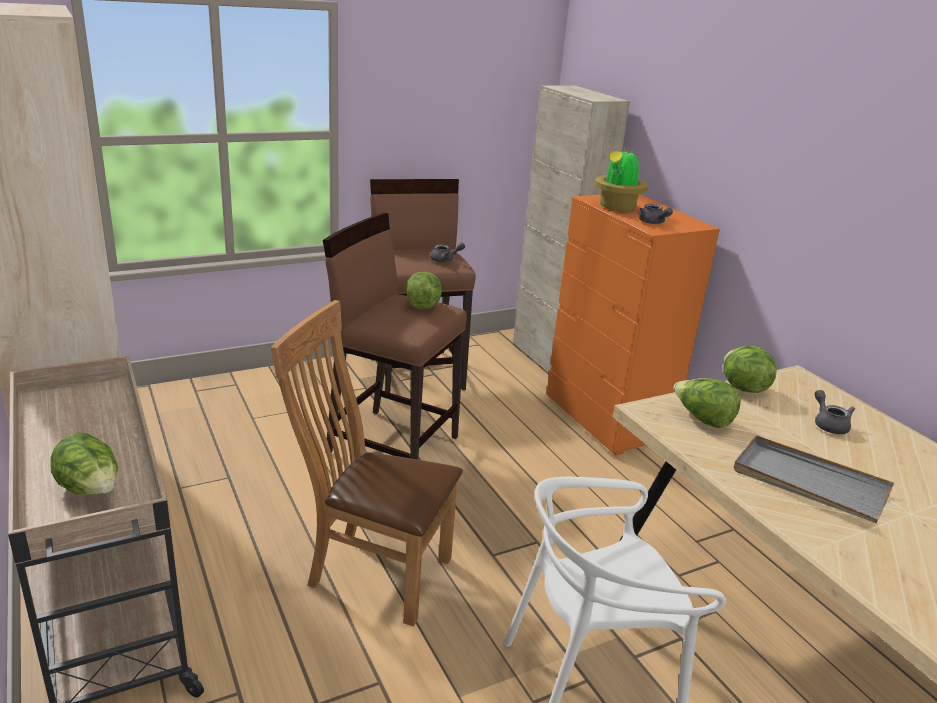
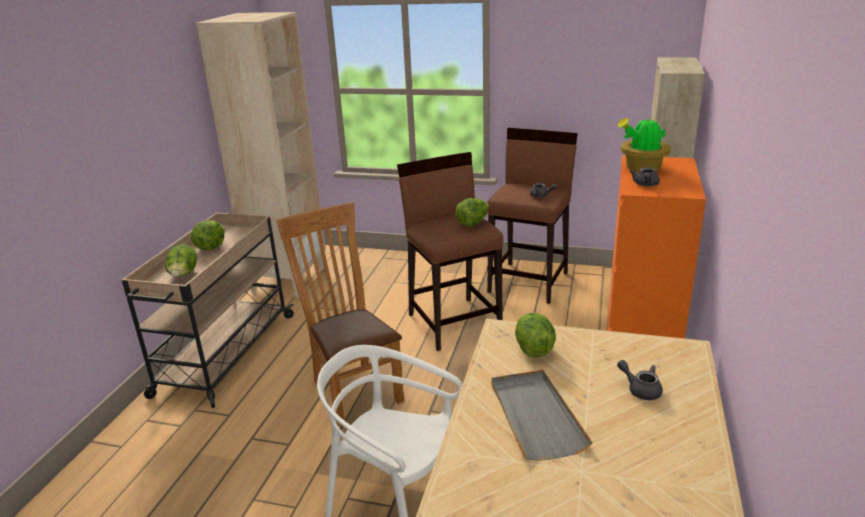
camera: 45 degrees right, 0 degrees up
(742, 388) = (613, 340): lettuce -> lettuce (210, 247)
(828, 424) = (640, 389): grey teapot -> grey teapot turned 75 degrees counterclockwise

